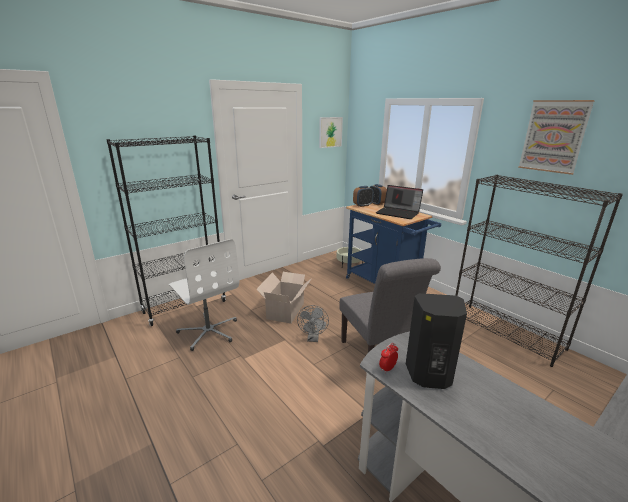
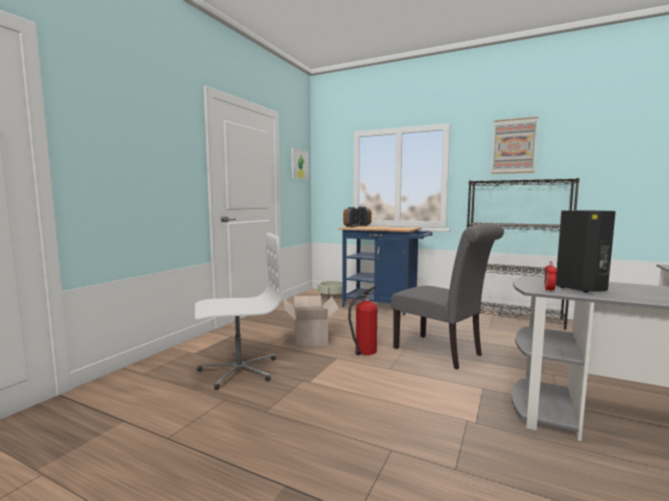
camera: 25 degrees left, 15 degrees down
(185, 307) = (180, 356): black bookcase -> none
(209, 331) = (238, 370): white office chair -> white office chair turned 45 degrees counterclockwise
(313, 338) = (364, 351): grey fan -> fire extinguisher
(398, 213) = (392, 227): laptop -> none

